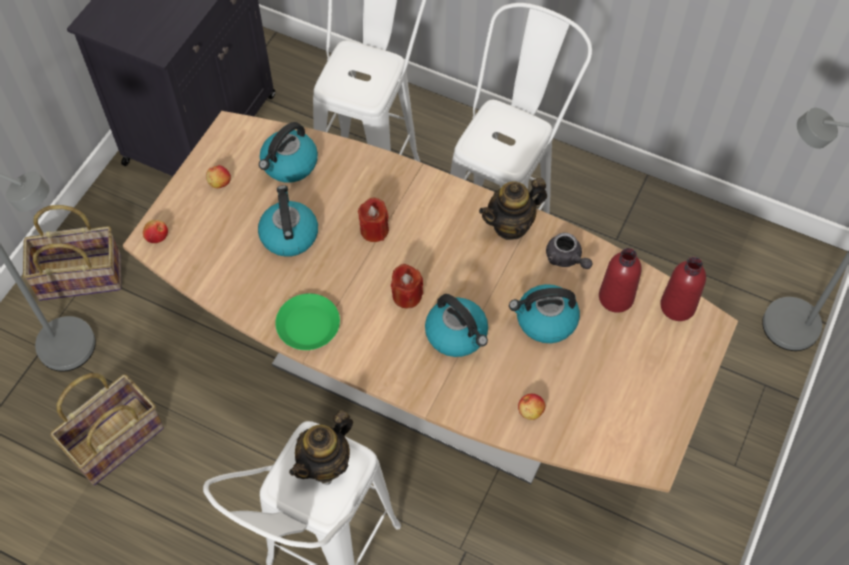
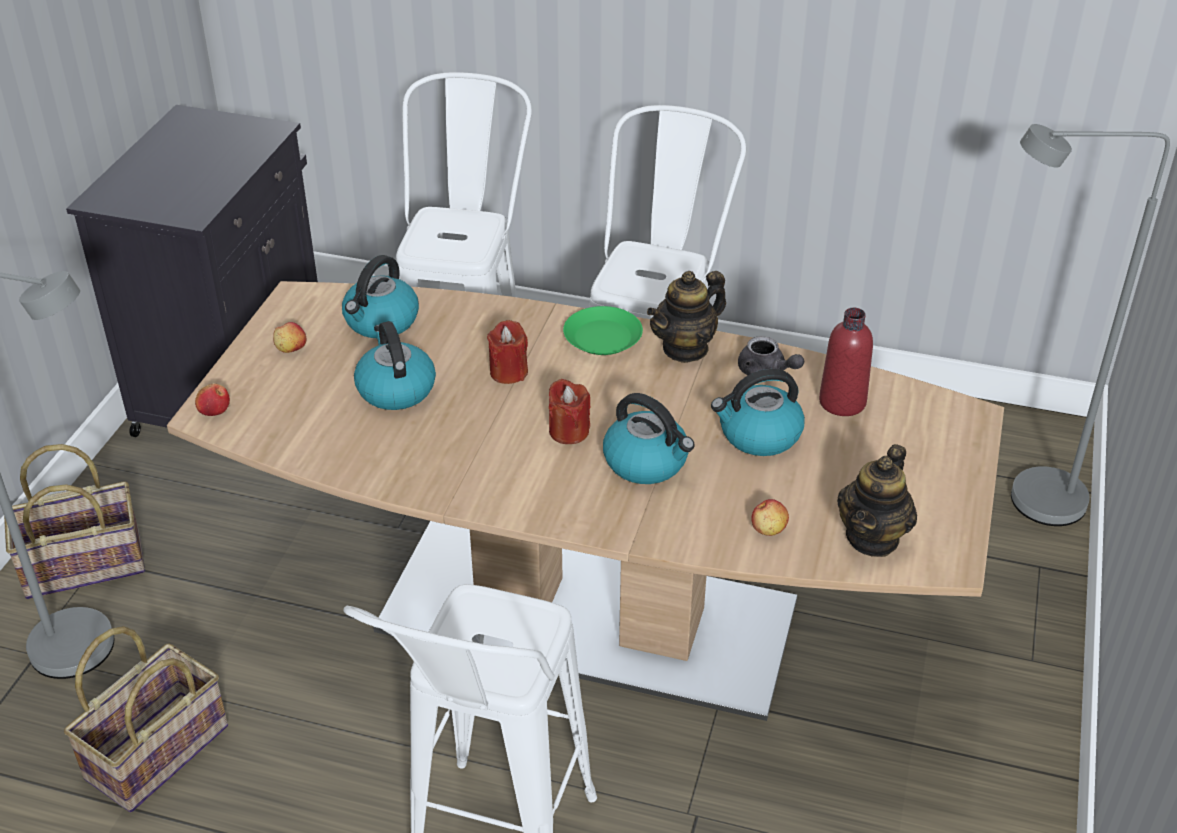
camera: 10 degrees left, 20 degrees down
(308, 326) = (443, 477): green plate -> green plate (603, 338)
(325, 463) = (499, 626): teapot -> teapot (873, 537)
(677, 306) = (923, 401): red bottle -> none

